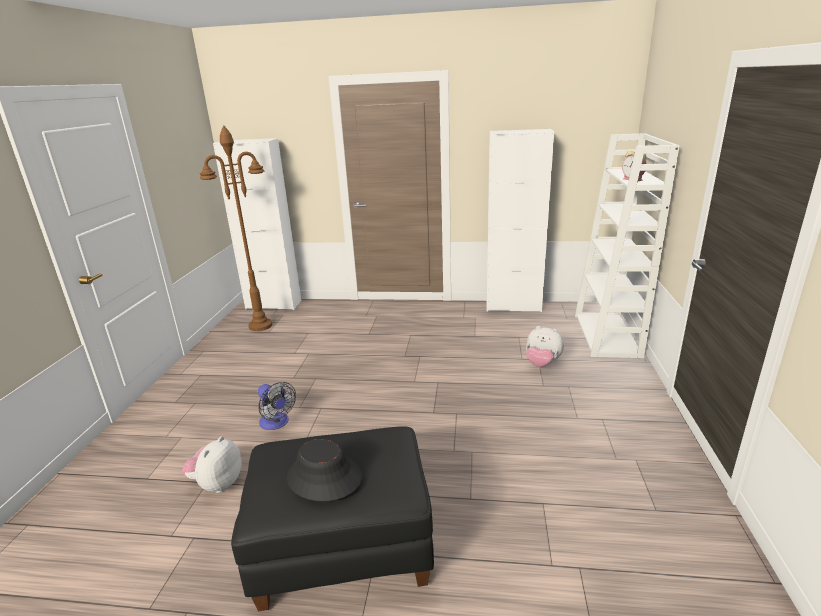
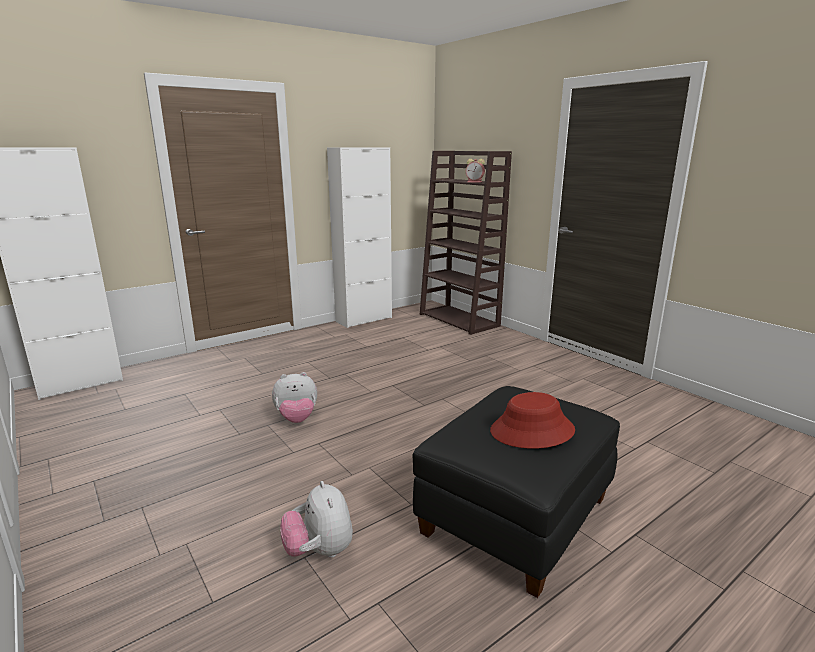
camera: 45 degrees left, 5 degrees down
(261, 326) = (100, 407): brown floor lamp -> none
(277, 423) = (292, 474): fan -> none
(324, 477) = (532, 431): black hat -> red hat
(542, 364) = (447, 348): plush toy -> plush toy (297, 419)
(607, 335) = (459, 320): white bookcase -> brown bookcase

